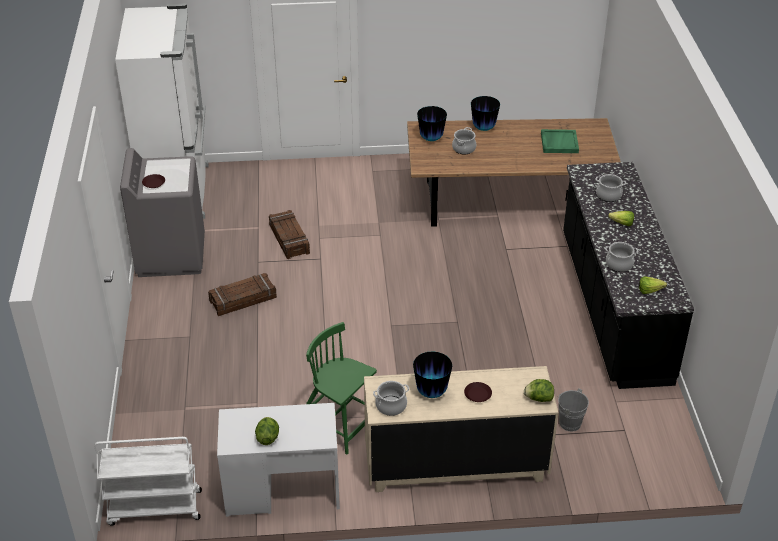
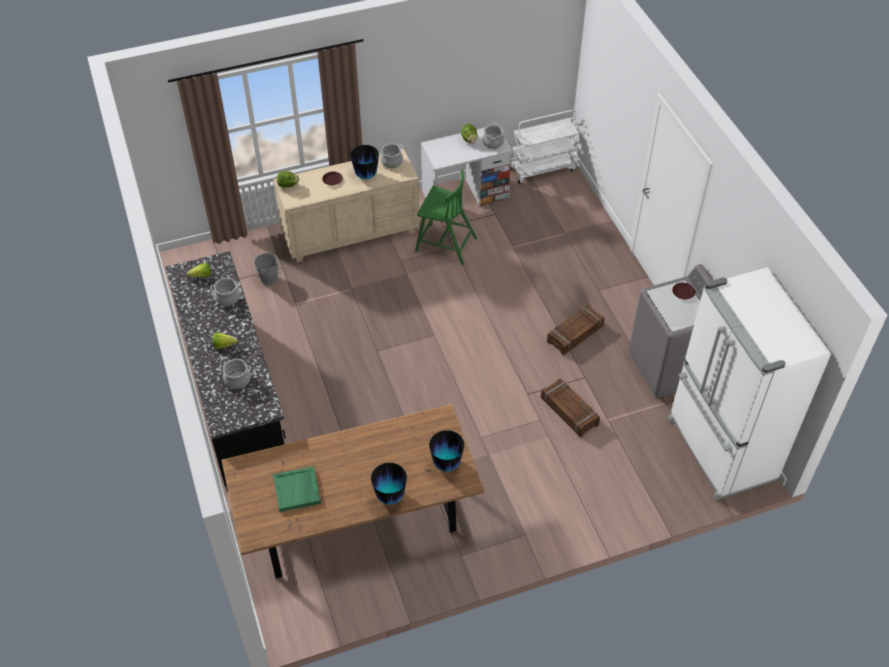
camera: 165 degrees right, 10 degrees up
(464, 149) = (405, 455): cooking pot -> cooking pot (493, 142)

